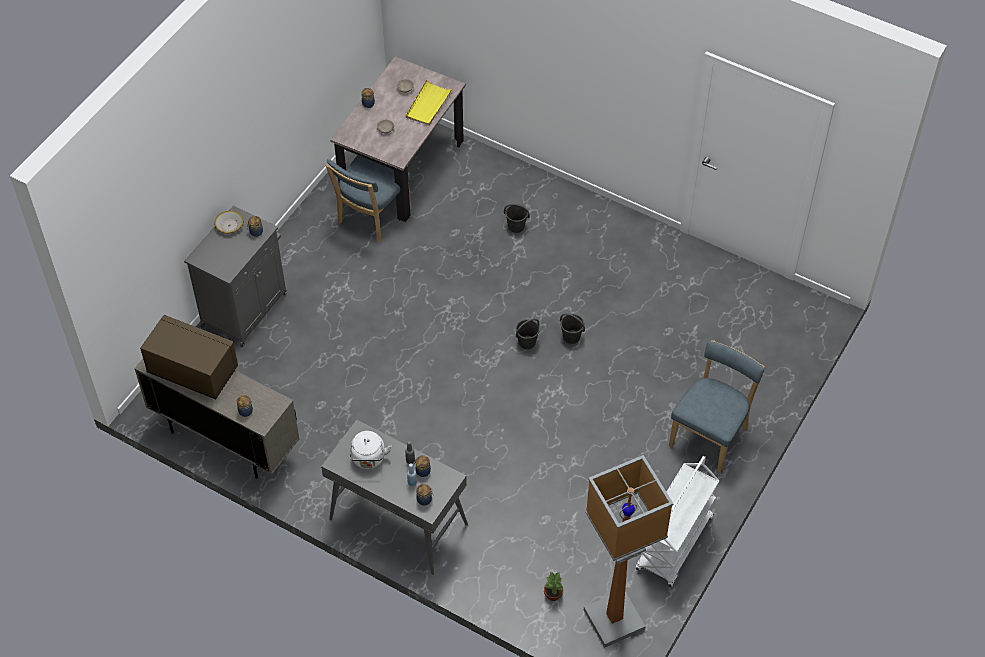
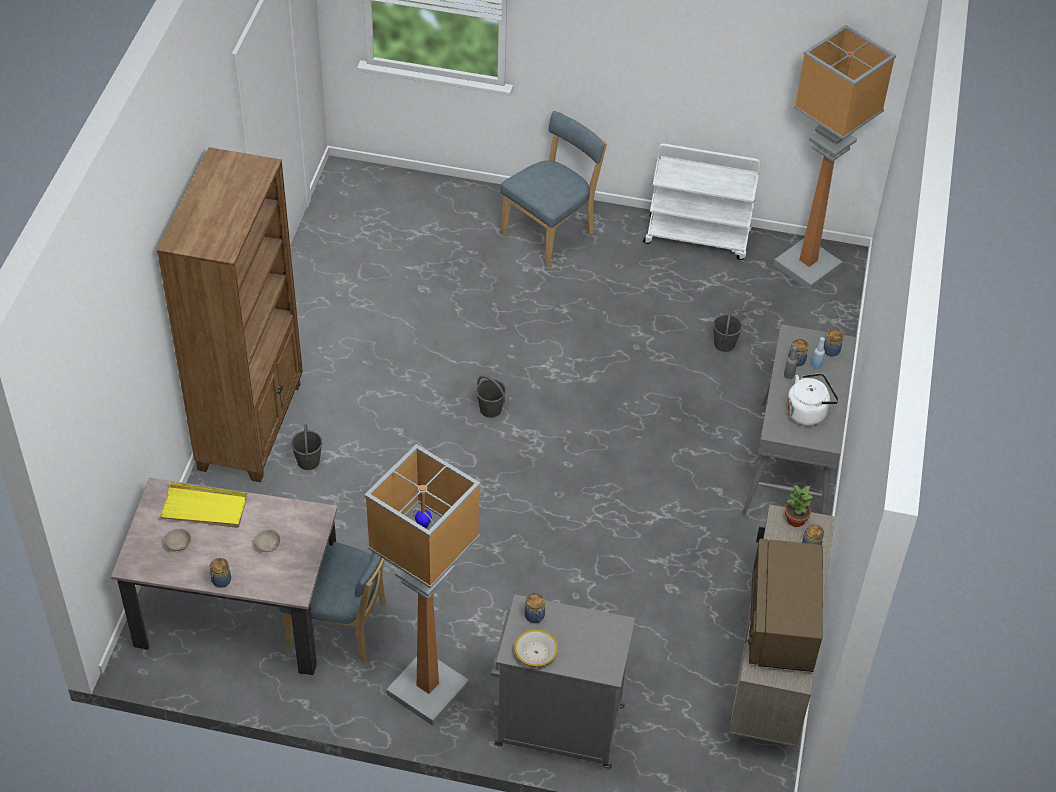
camera: 110 degrees left, 5 degrees down
(303, 248) = (426, 690): none -> floor lamp
(553, 594) = (805, 316): potted plant -> potted plant (795, 519)
(561, 202) = (252, 425): none -> brown bookcase
(571, 336) = (466, 371): grey bucket -> grey bucket (724, 344)
(710, 435) = (551, 232): blue chair -> blue chair turned 120 degrees clockwise

